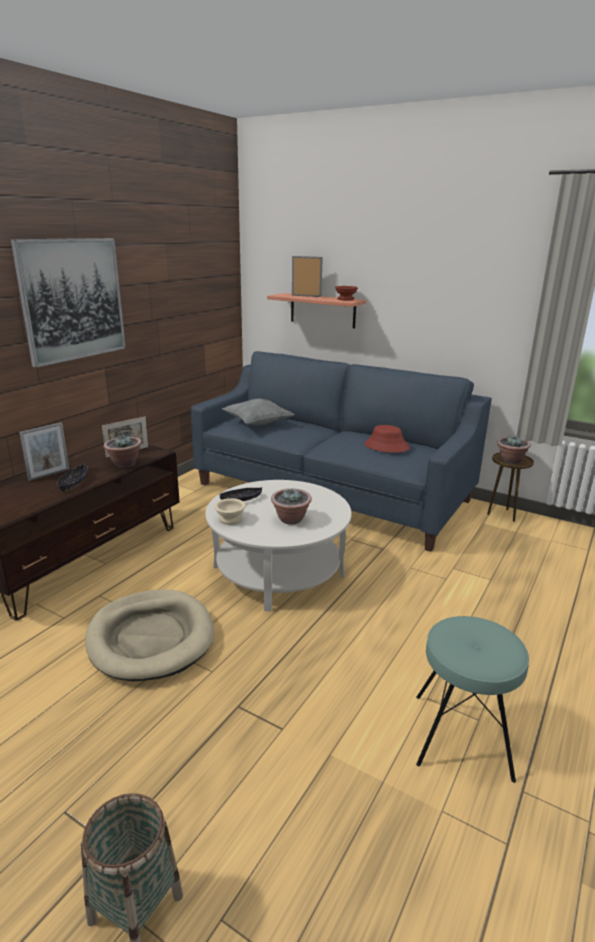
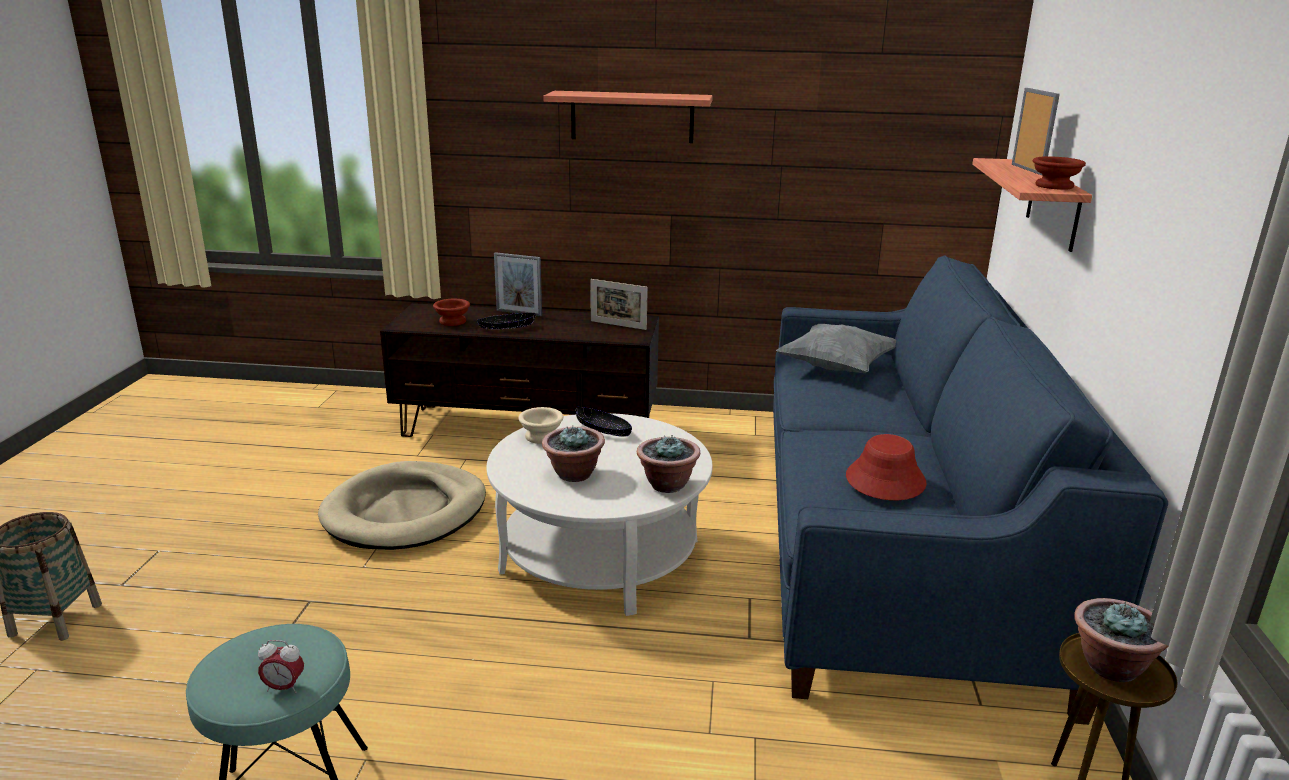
camera: 65 degrees right, 0 degrees up
(24, 500) = (451, 321): none -> brown bowl
(72, 300) = (632, 117): picture -> shelf
(124, 464) = (582, 333): potted plant -> potted plant (667, 484)
(501, 638) = (284, 687): none -> alarm clock

